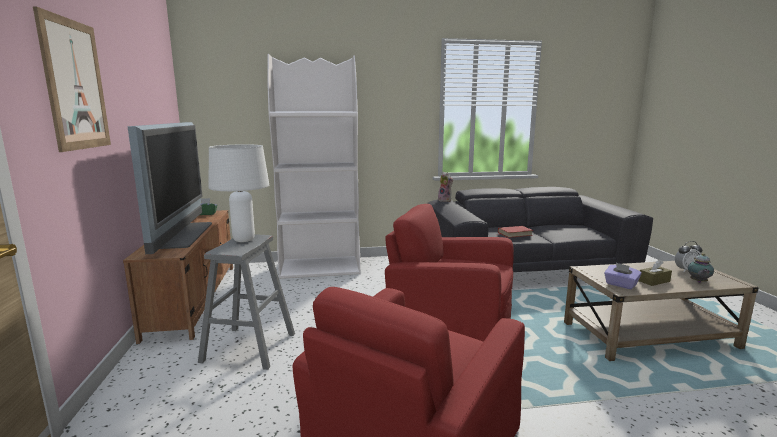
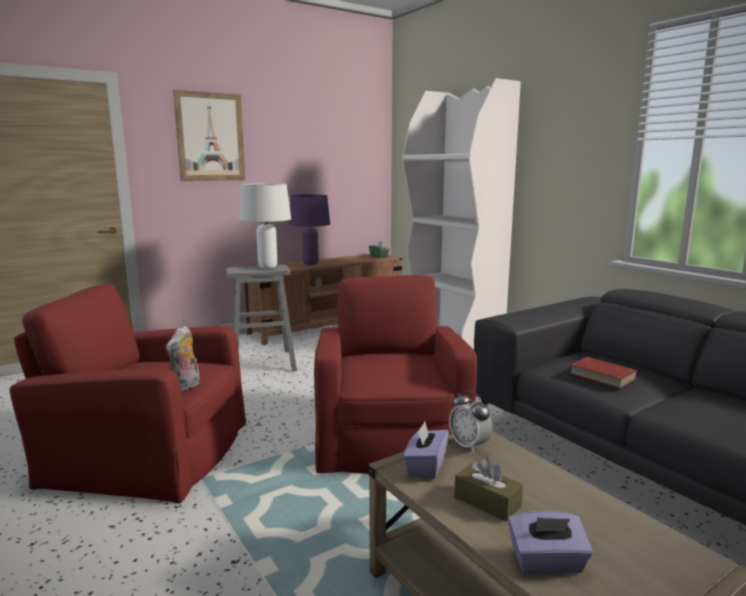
camera: 65 degrees right, 0 degrees up
(181, 235) = (310, 264): television -> purple table lamp
(445, 200) = (596, 299): plush toy -> plush toy (186, 387)
(686, 270) = (626, 554): alarm clock -> alarm clock (469, 445)
(698, 282) = (547, 562): teapot -> purple tissue box

